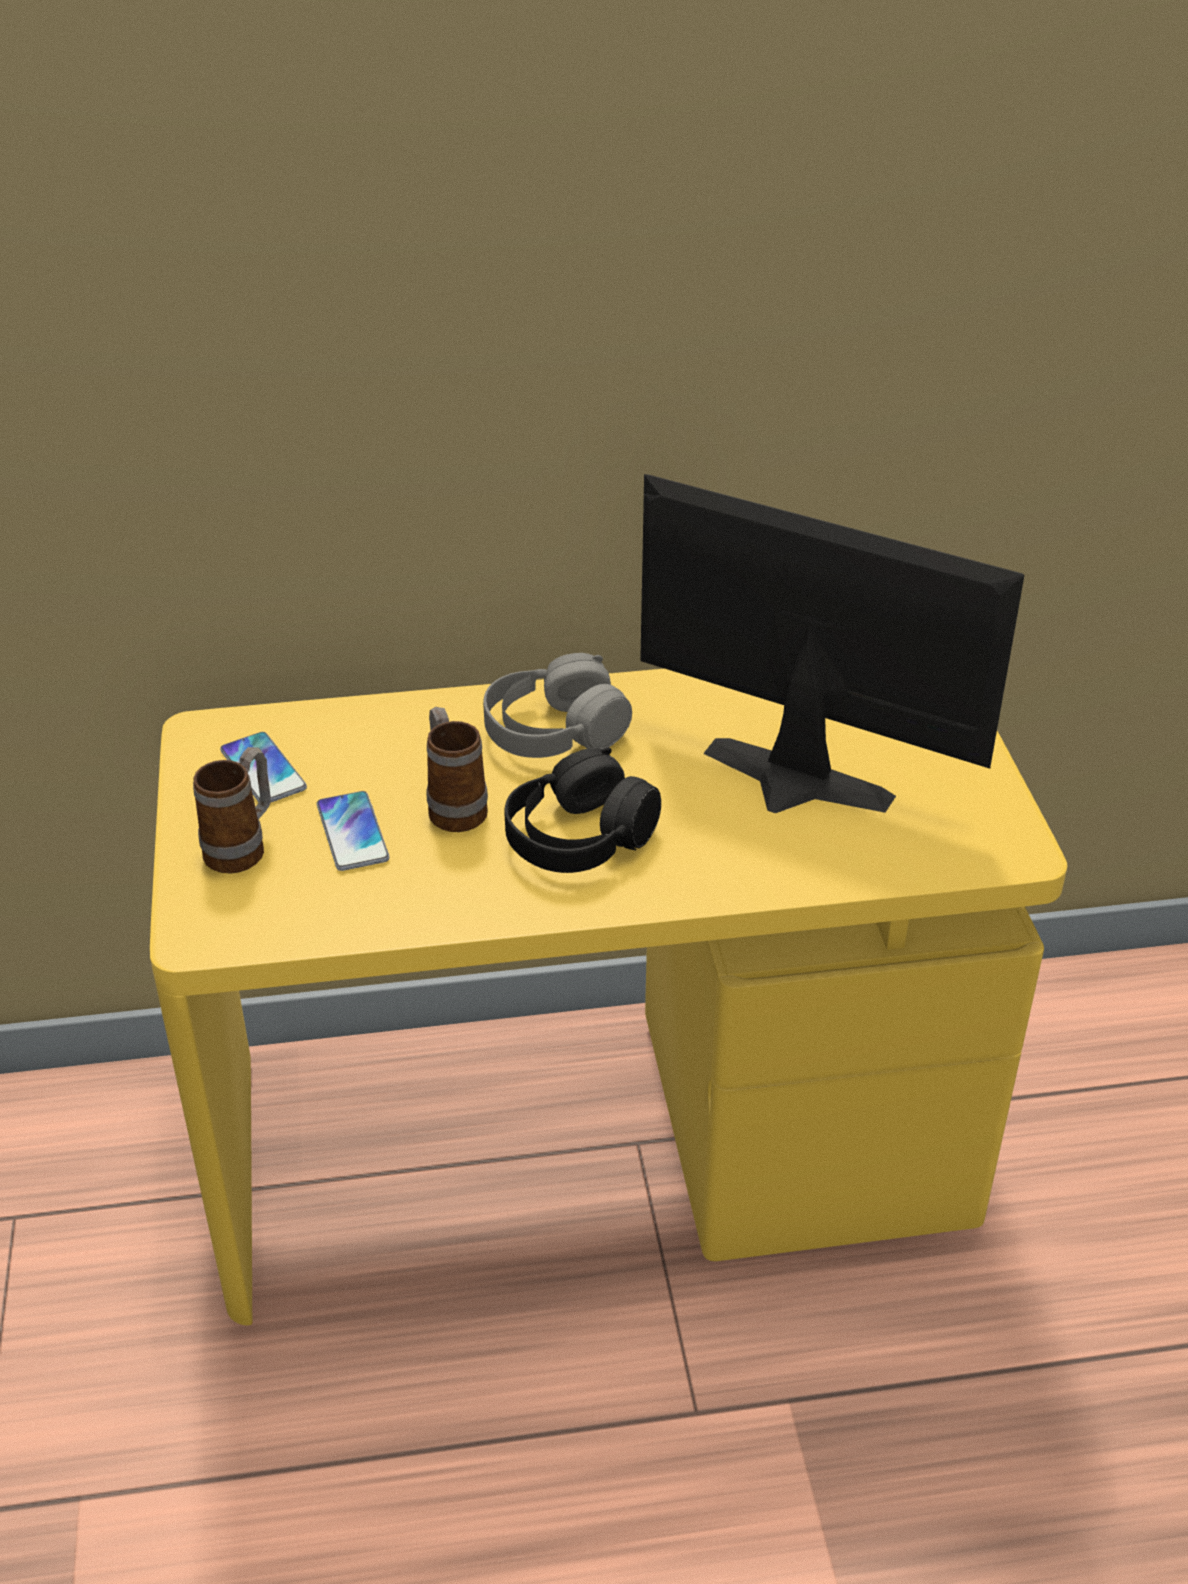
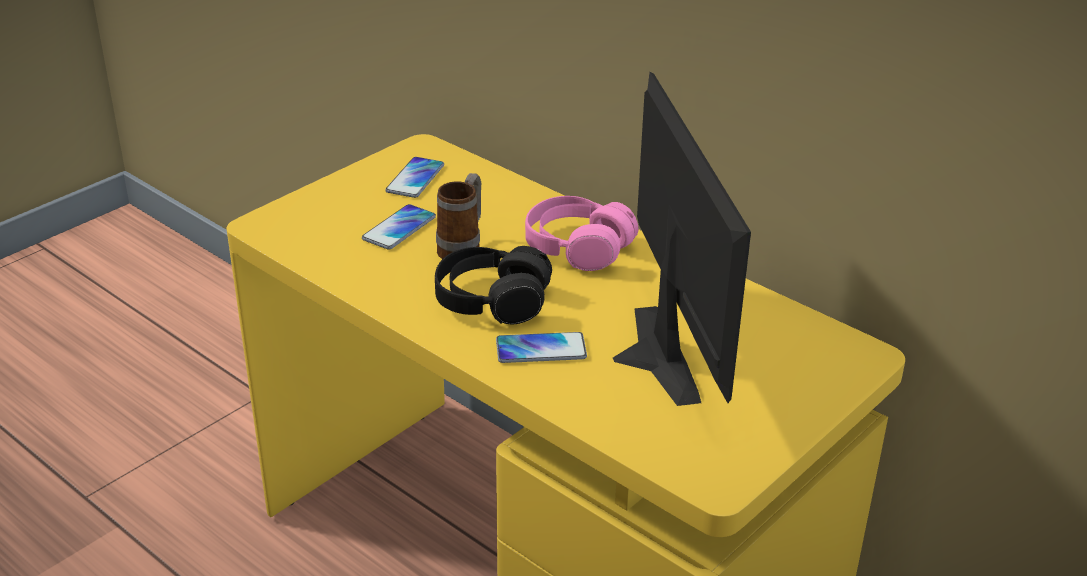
camera: 50 degrees right, 5 degrees down
(243, 848) = (345, 204): mug -> none
(554, 732) = (578, 248): grey headphones -> pink headphones
(702, 848) = (541, 349): none -> phone

